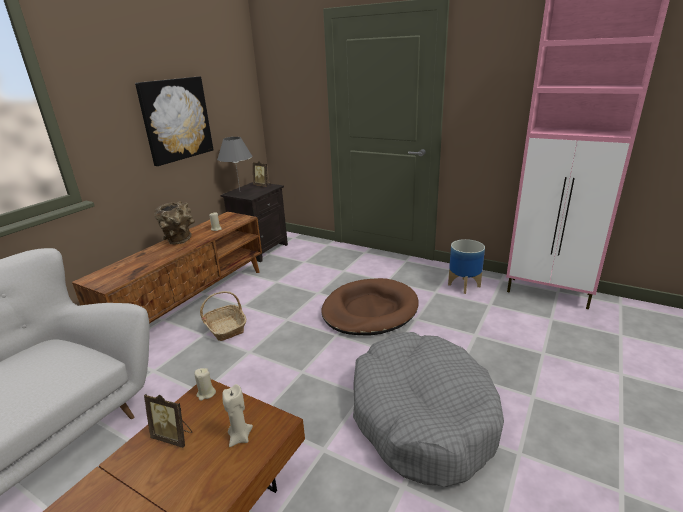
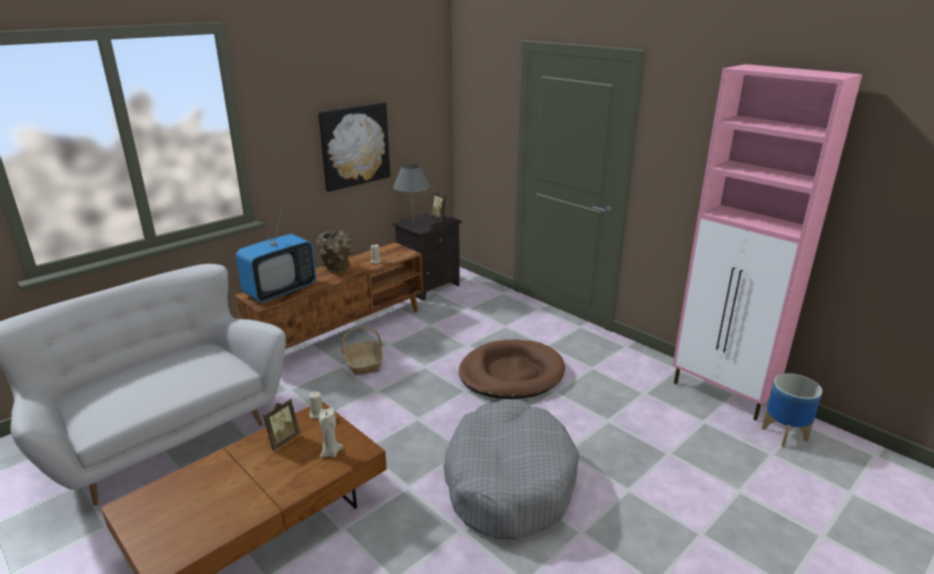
camera: 15 degrees right, 0 degrees up
(124, 269) = (280, 290): none -> television
(173, 437) = (282, 440): picture frame -> picture frame turned 90 degrees counterclockwise
(464, 285) = (629, 367): planter -> planter (784, 434)

